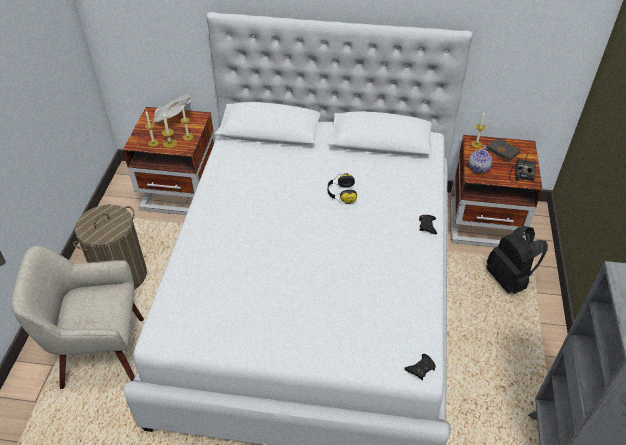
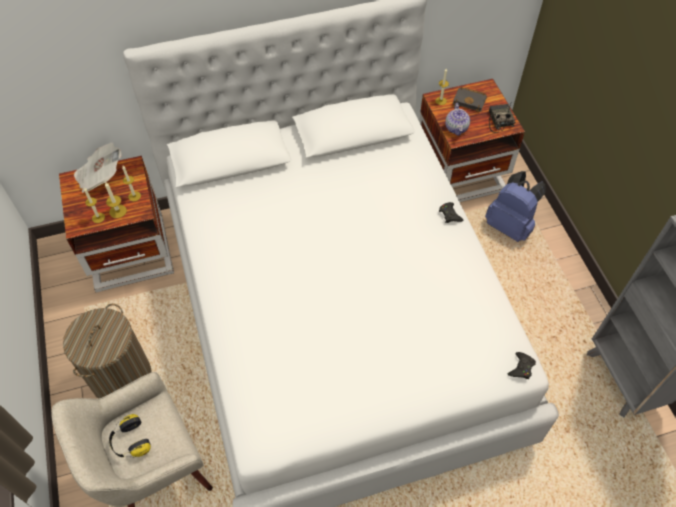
camera: 25 degrees left, 10 degrees up
(341, 194) = (348, 210): headphones -> headphones (130, 442)
(509, 279) = (510, 226): black backpack -> blue backpack

